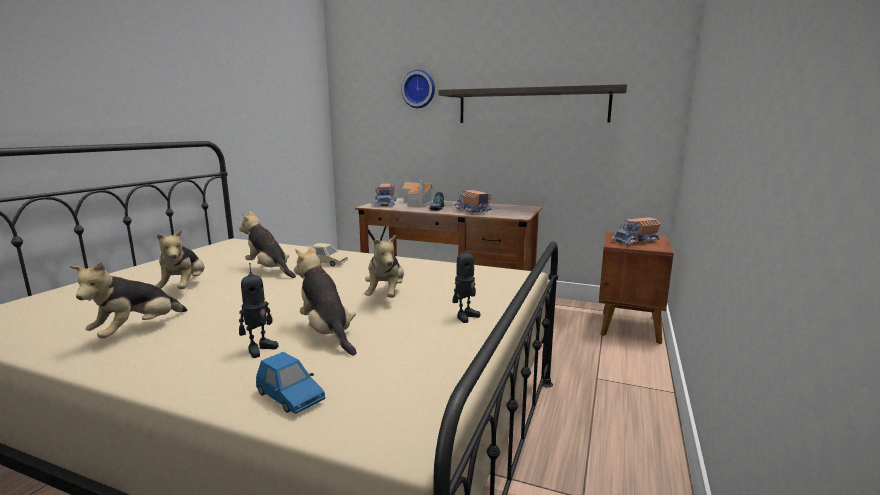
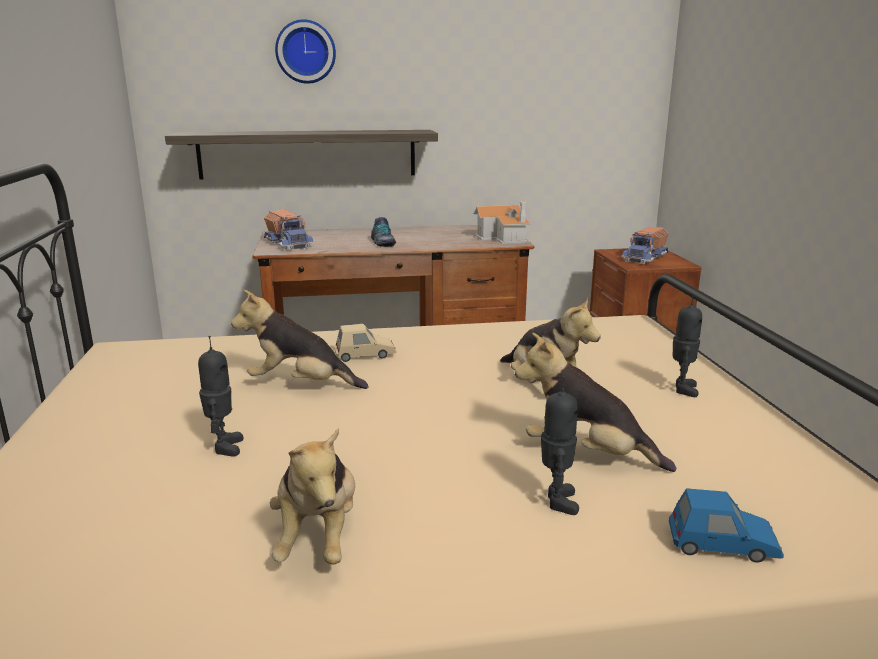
camera: 30 degrees left, 5 degrees up
(184, 288) = (224, 447): plush toy -> toy robot
(418, 203) = (336, 237): toy house -> toy house (504, 238)
(471, 211) = (439, 241): toy truck -> none
(532, 106) = (485, 83): shelf -> shelf (308, 154)

